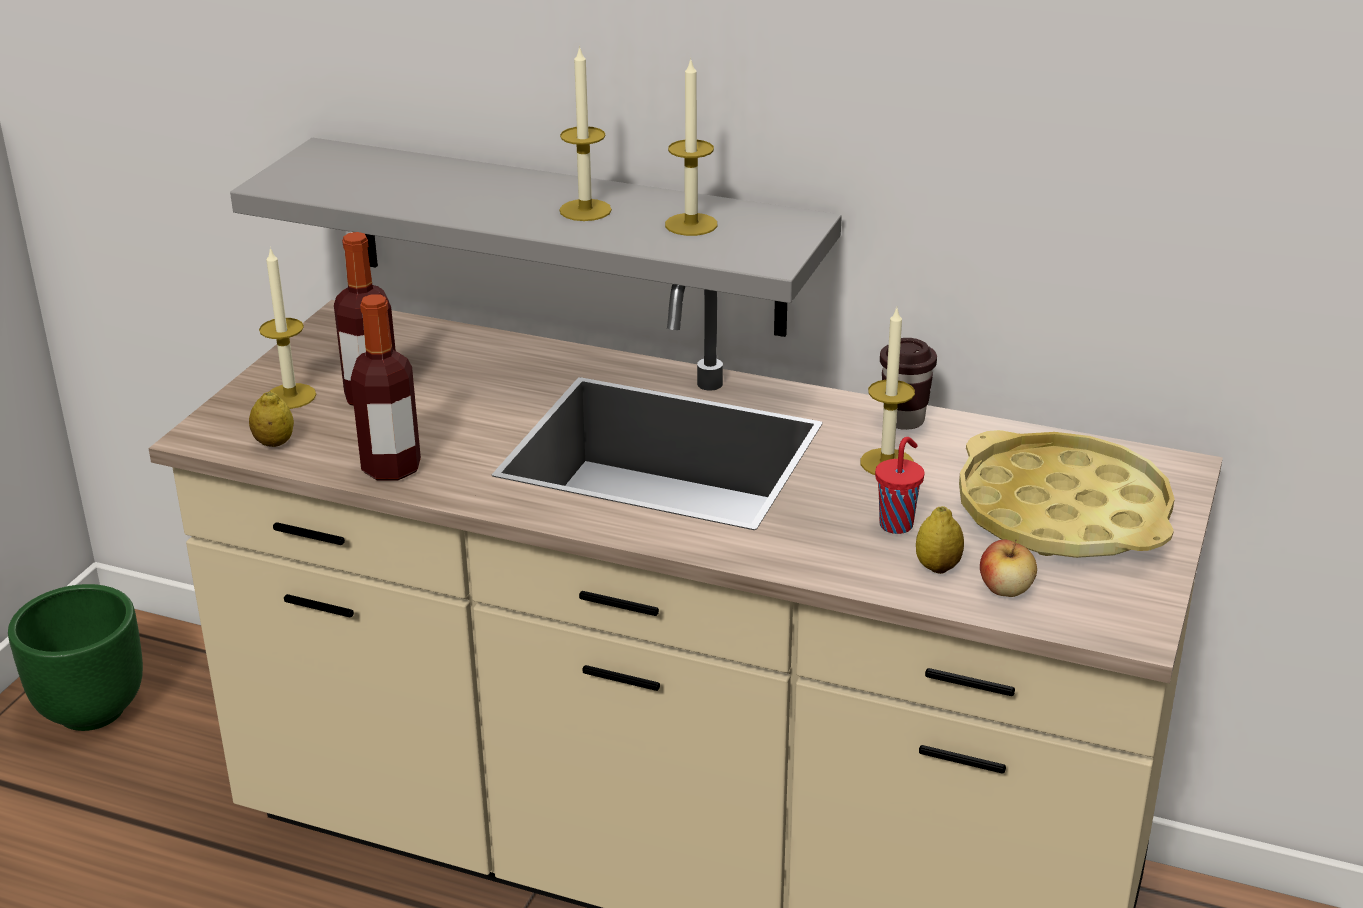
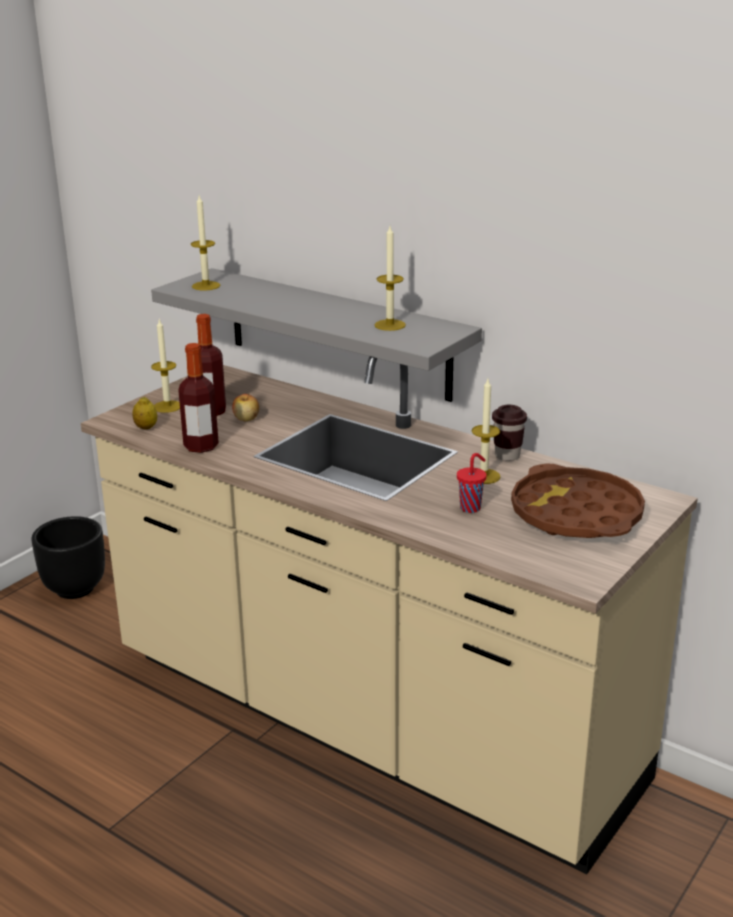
camera: 15 degrees right, 5 degrees down
(91, 709) = (75, 588): green planter -> black planter
(585, 210) = (335, 313): candle -> candle (206, 286)
(937, 567) = (482, 532): lemon -> none
(1005, 589) = (517, 549): apple -> apple (246, 419)
(1062, 513) = (576, 514): yellow tray -> brown tray

